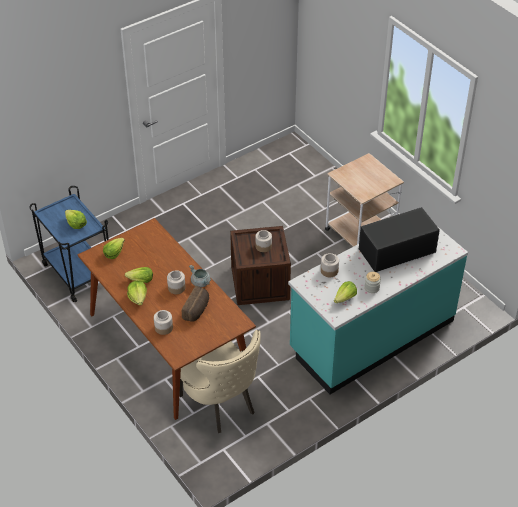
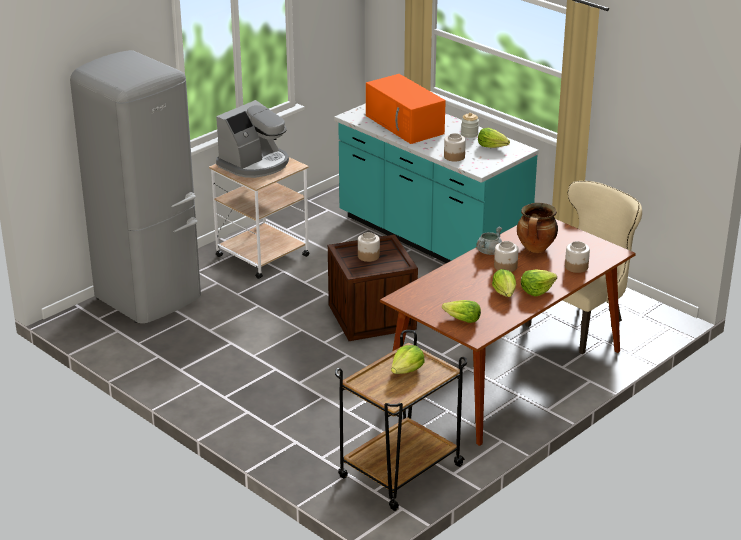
camera: 100 degrees left, 15 degrees down
(78, 272) = (399, 472): blue cart -> brown cart
(197, 310) = (536, 249): bread -> cooking pot
(310, 177) = (151, 298): none -> grey fridge
(368, 175) = (254, 164): none -> coffee machine
(396, 251) = (405, 125): black microwave -> orange microwave

